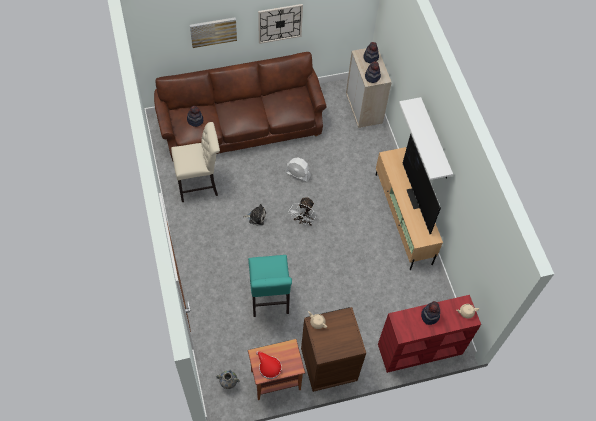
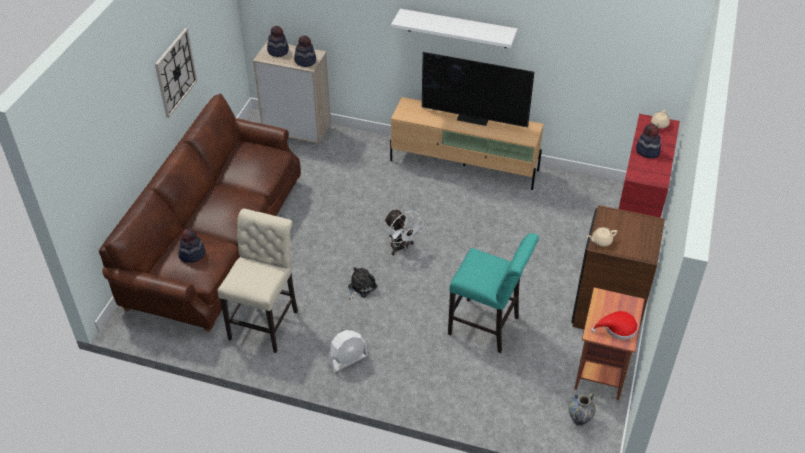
camera: 55 degrees left, 15 degrees down
(213, 31) = (126, 127): picture -> none
(298, 174) = (333, 223): white fan -> white fan (347, 360)

